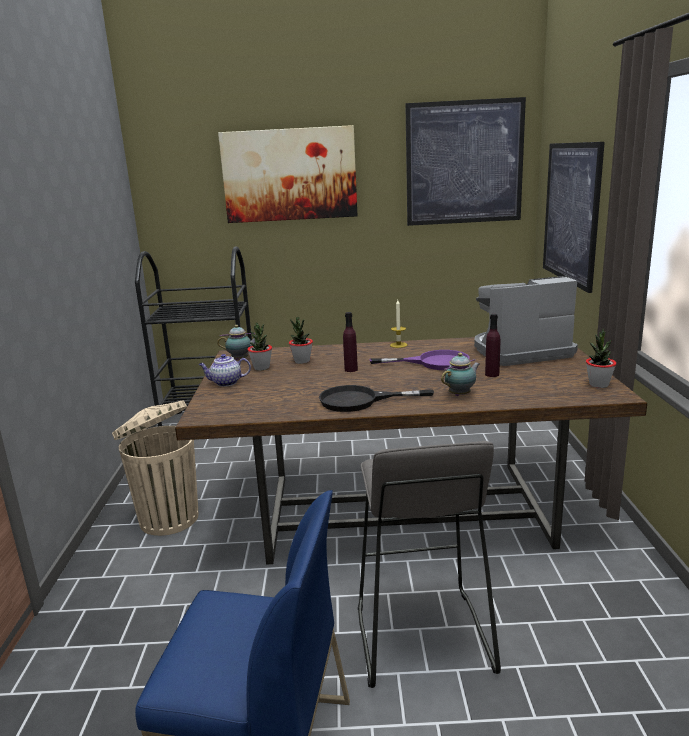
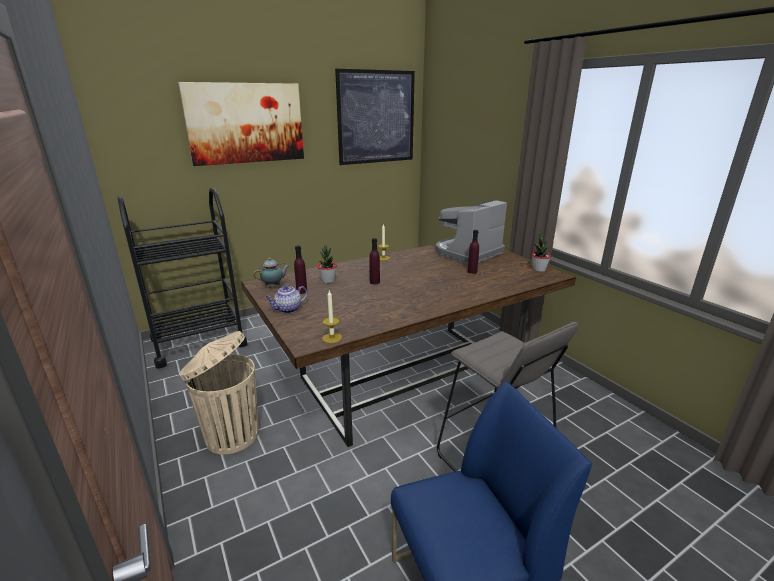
camera: 30 degrees left, 5 degrees up
(231, 416) = (332, 338): none -> candle
(261, 368) = (301, 291): potted plant -> purple bottle
(360, 400) = (413, 306): black frying pan -> none
(433, 362) = (424, 268): purple frying pan -> none
(461, 395) = (472, 289): teapot -> none
(571, 213) = (464, 155): picture -> none

